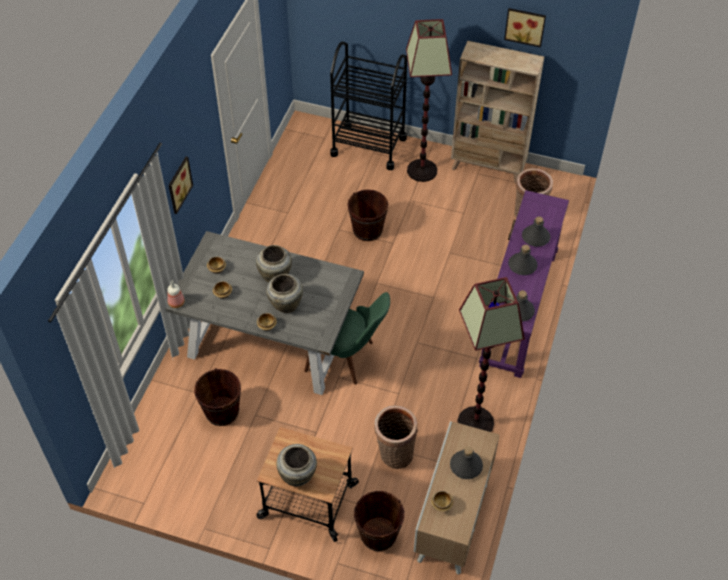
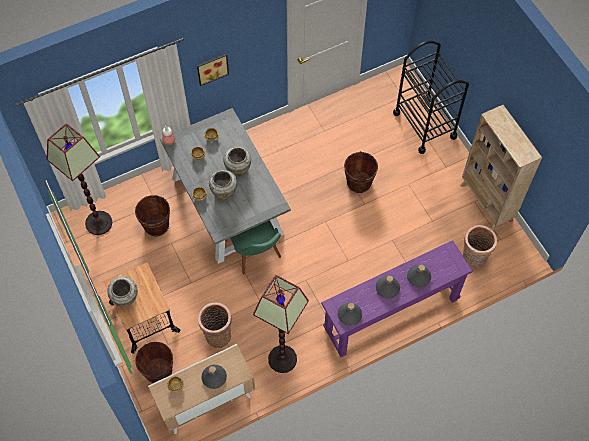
camera: 45 degrees right, 10 degrees up
(421, 170) = (439, 169): floor lamp -> floor lamp (98, 222)
(525, 26) = (539, 125): picture -> none

